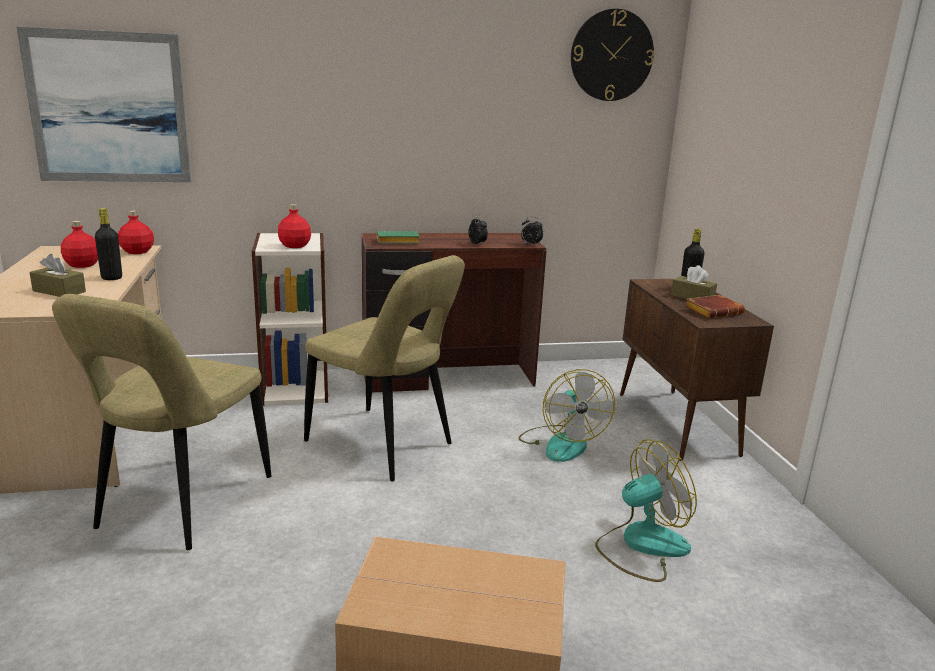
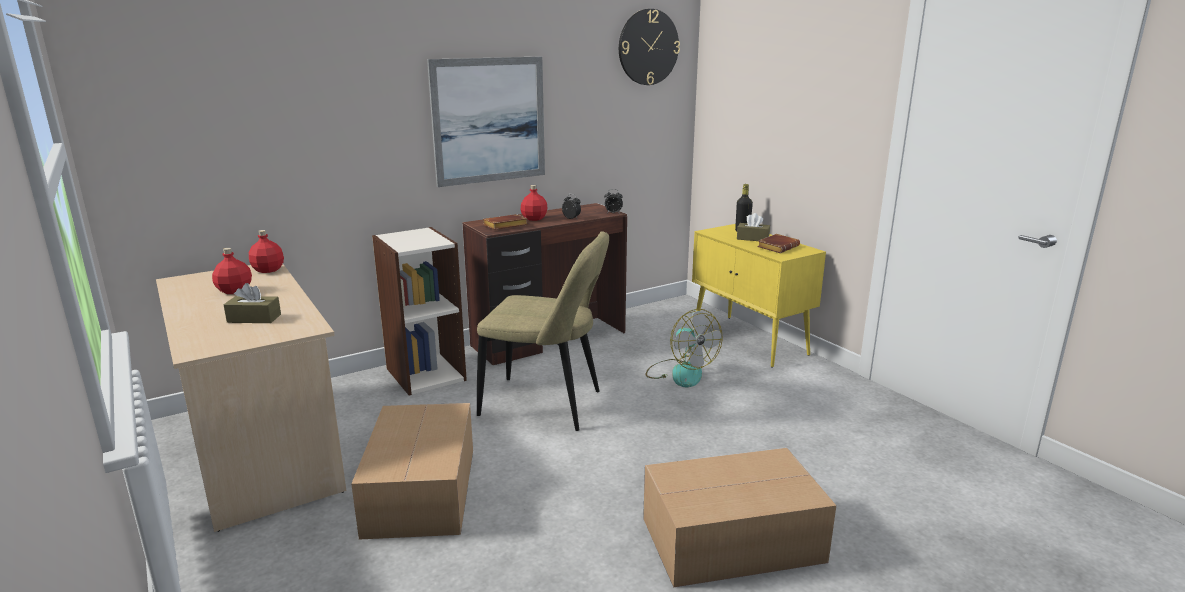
camera: 20 degrees left, 0 degrees up
(109, 108) = (218, 131): picture -> picture (489, 120)
(112, 278) = (285, 298): black bottle -> none
(181, 506) = (419, 492): beige chair -> cardboard box
(295, 246) = (426, 242): red bottle -> red bottle (534, 218)
(396, 242) = (505, 226): green book -> brown book
(641, 545) = (791, 432): fan -> none
(677, 424) = (750, 341): brown cabinet -> yellow cabinet

